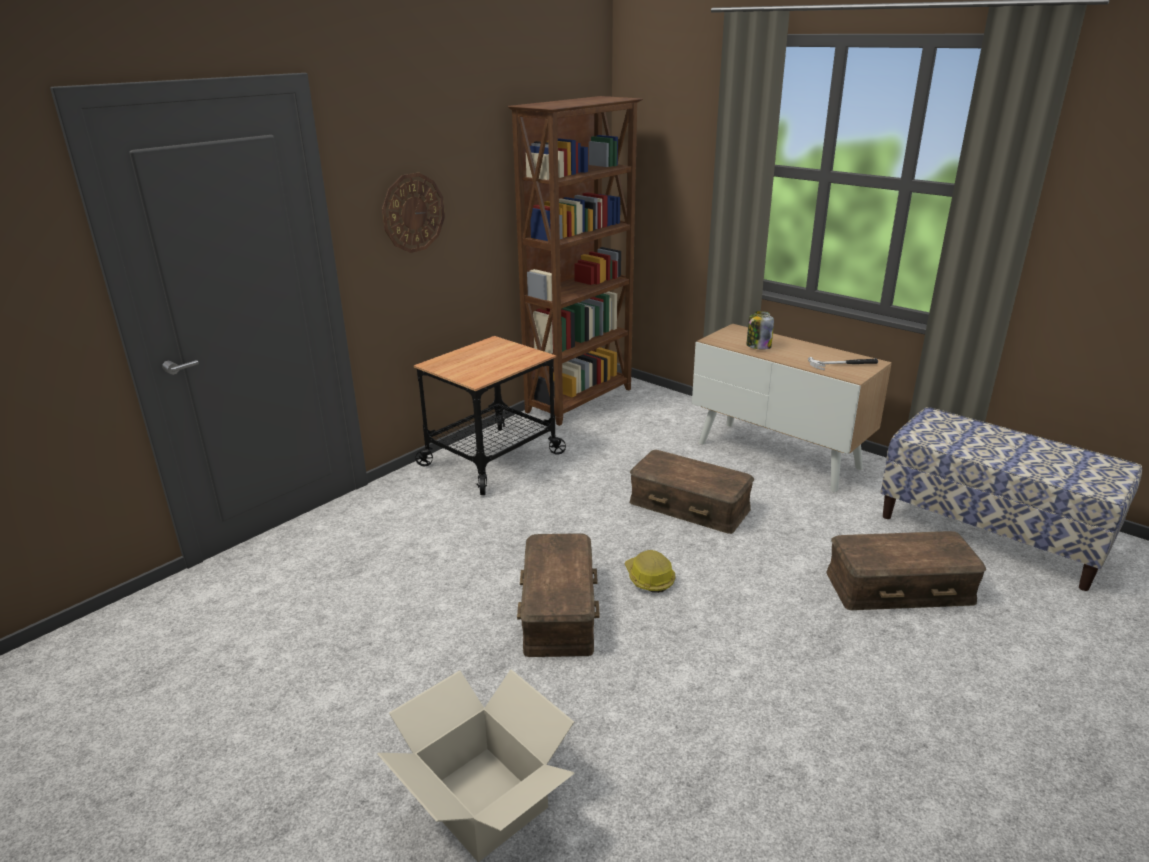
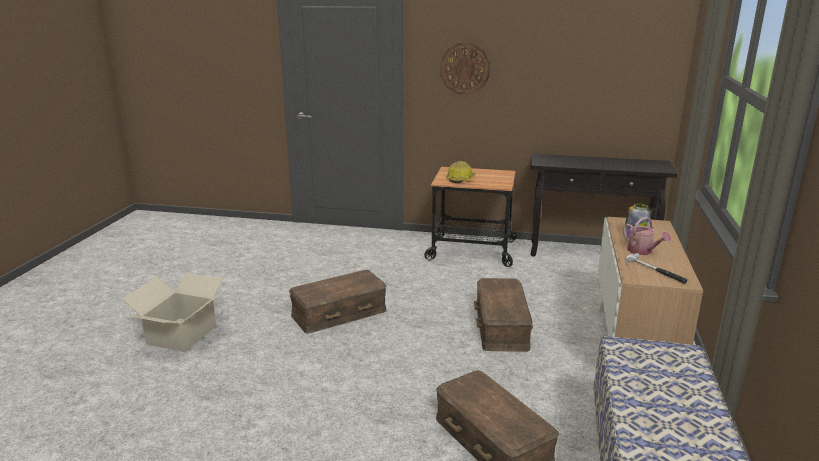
camera: 60 degrees right, 5 degrees down
(581, 400) = (591, 253): brown bookcase -> black console table
(649, 578) = (396, 332): hard hat -> hard hat (460, 179)
(797, 355) = (642, 251): none -> watering can

